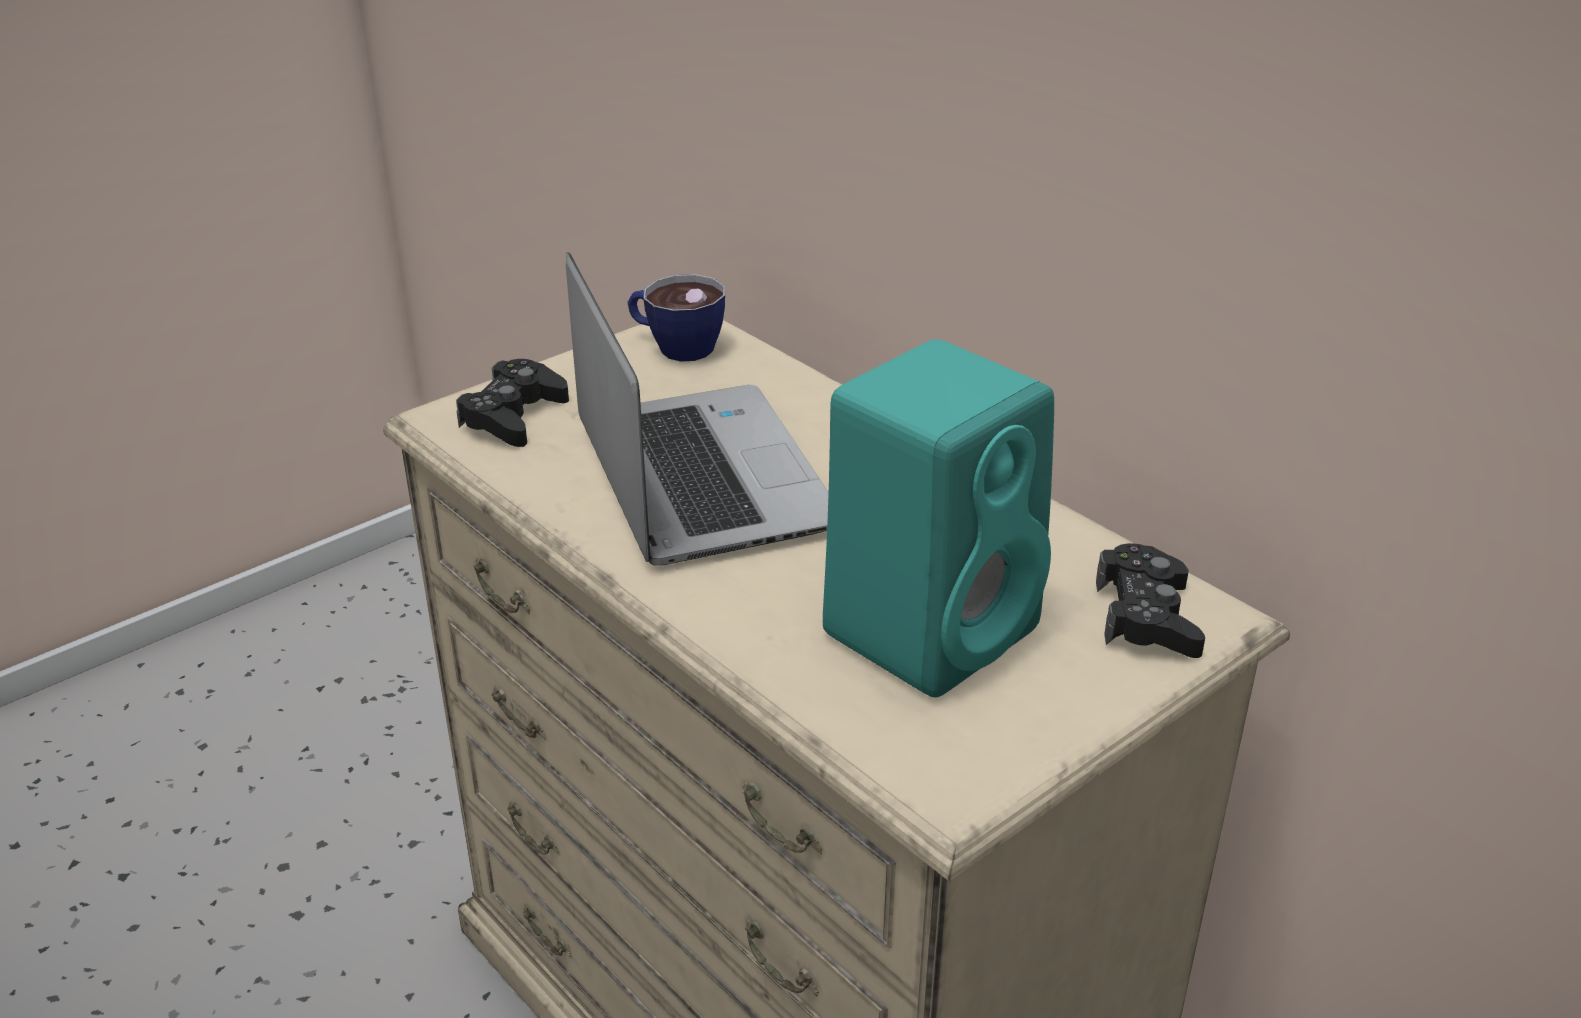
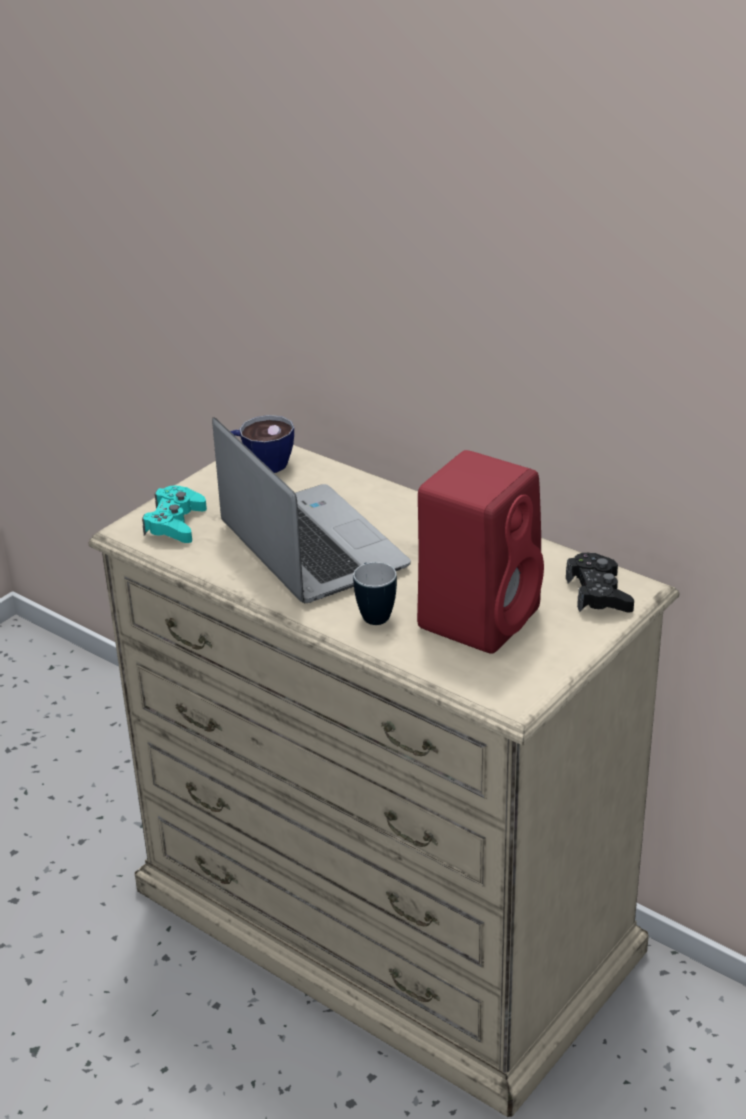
camera: 10 degrees left, 0 degrees up
(513, 416) = (175, 523): black game controller -> turquoise game controller
(759, 598) = (373, 614): none -> mug
(933, 627) = (480, 616): turquoise speaker -> red speaker

